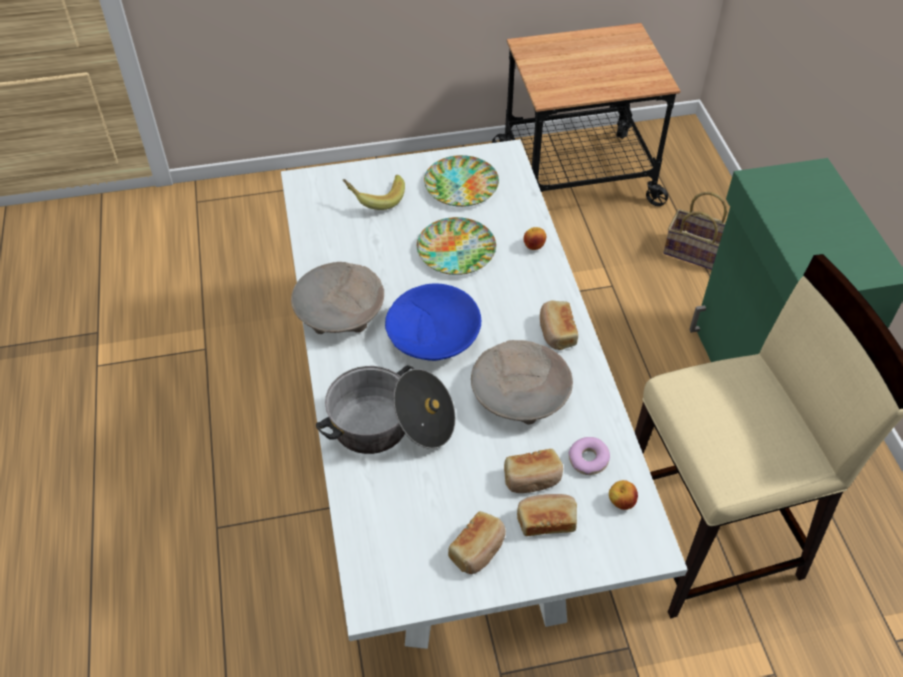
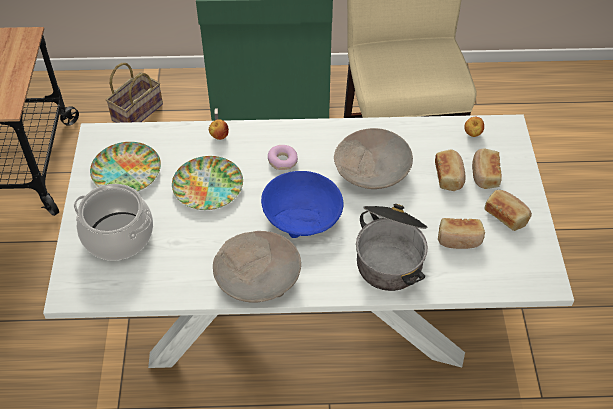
camera: 80 degrees left, 0 degrees up
(375, 198) = (118, 236): banana -> cooking pot
(556, 332) = (315, 139): bread -> bread (459, 240)
(588, 460) = (436, 144): donut -> donut (282, 161)

